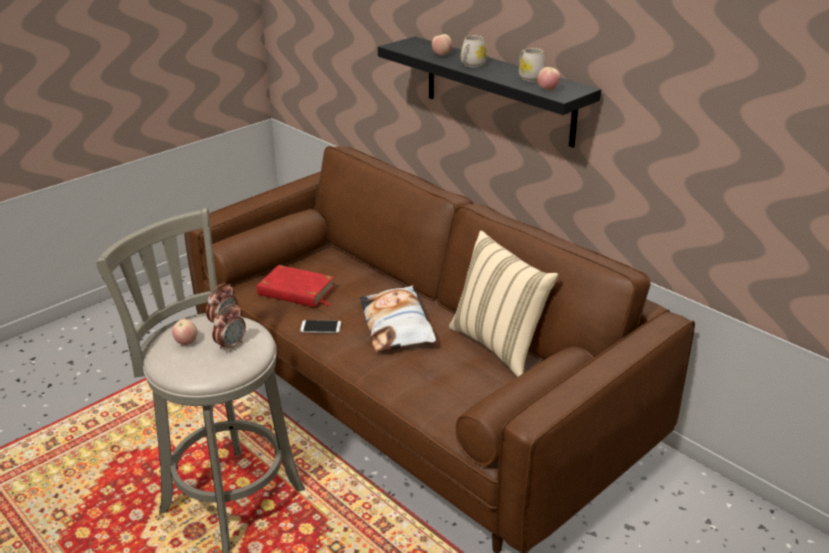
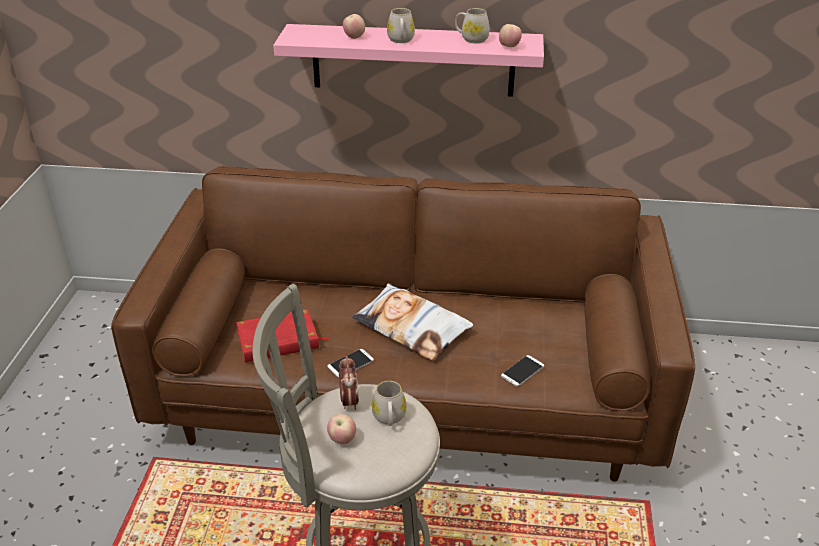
camera: 40 degrees left, 5 degrees up
(231, 346) = (389, 418): alarm clock -> white mug
(435, 393) = (522, 371): none -> phone
(498, 91) = (413, 60): black shelf -> pink shelf
(499, 345) = (511, 304): beige pillow -> none

